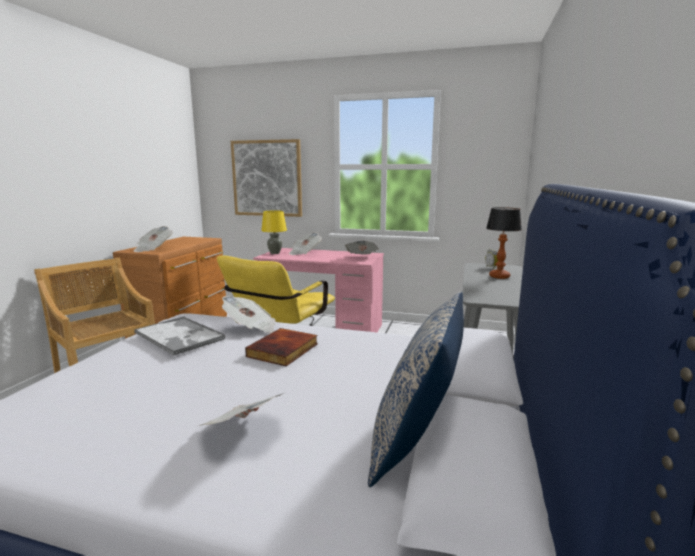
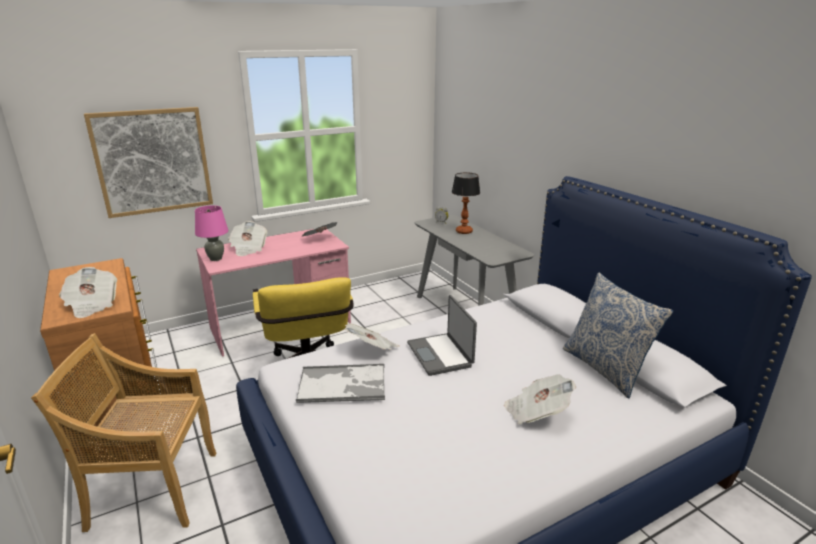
camera: 45 degrees left, 10 degrees up
(275, 253) = (216, 258): yellow table lamp -> pink table lamp
(284, 350) = (441, 354): book -> laptop

